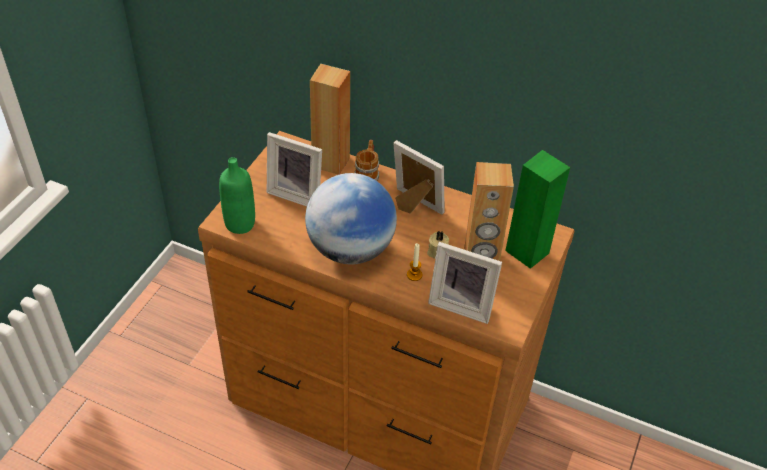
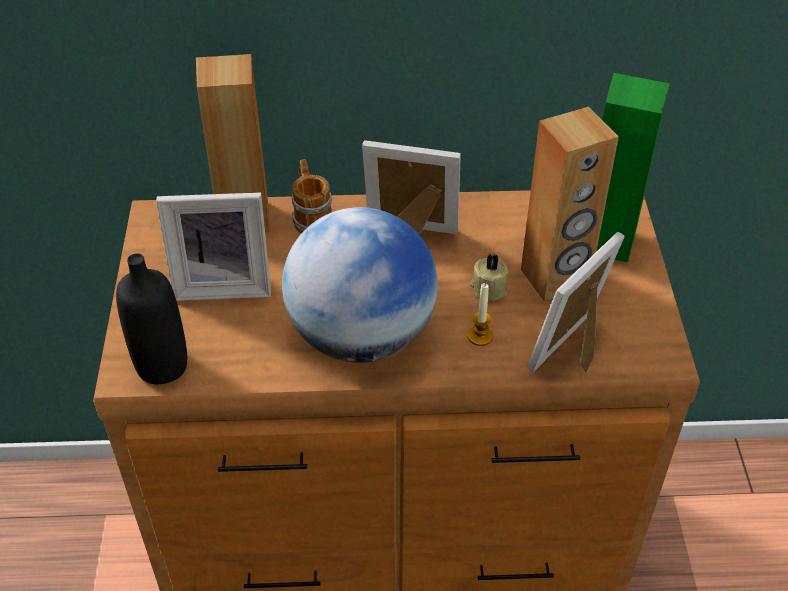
camera: 25 degrees left, 0 degrees up
(240, 224) = (162, 366): green bottle -> black bottle
(462, 304) = (575, 350): picture frame -> picture frame turned 135 degrees clockwise

